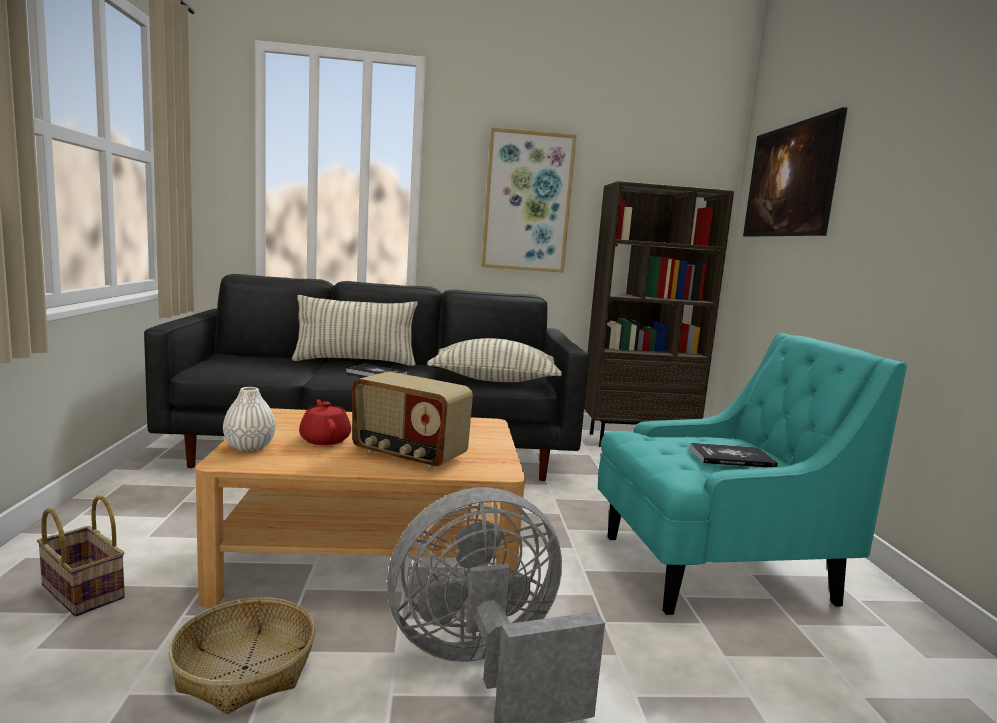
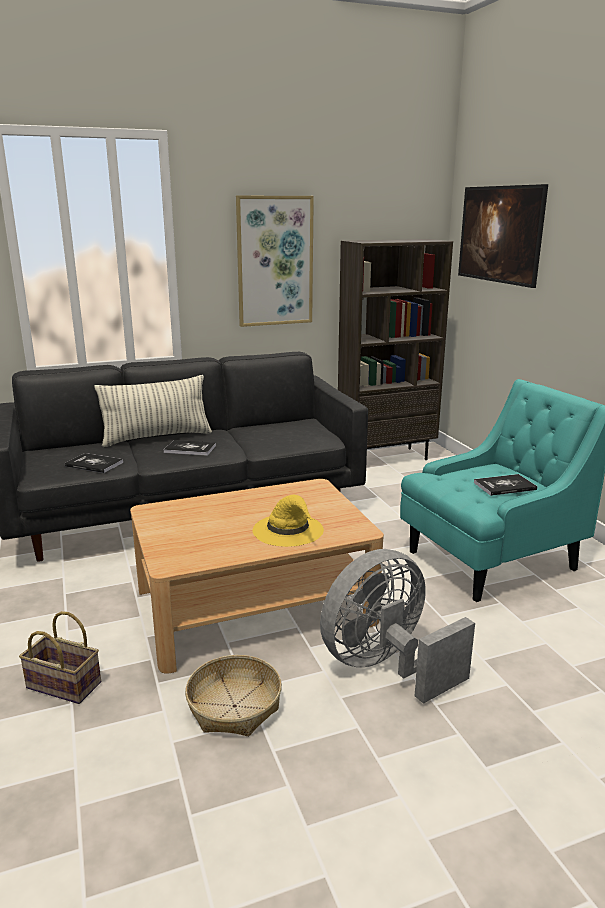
camera: 15 degrees left, 10 degrees up
(249, 447) = (169, 549): white vase -> none
(265, 370) = (94, 464): none -> book
(325, 439) = (215, 529): red teapot -> none
(408, 455) = (289, 530): radio -> yellow hat
(494, 380) = (289, 438): pillow -> none

